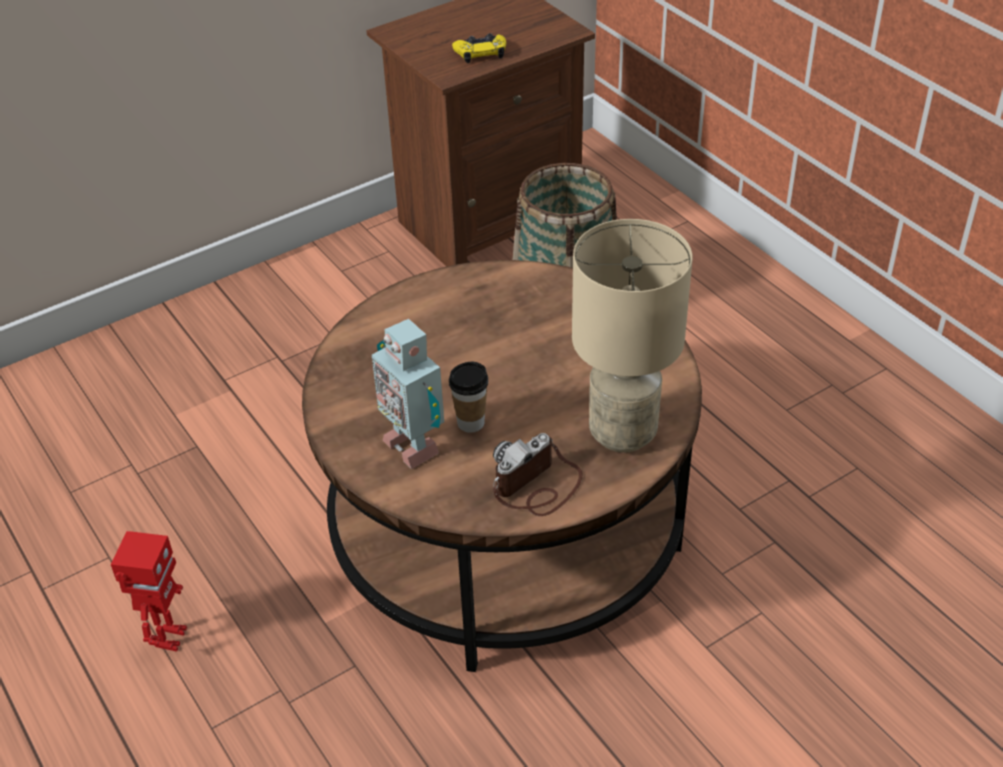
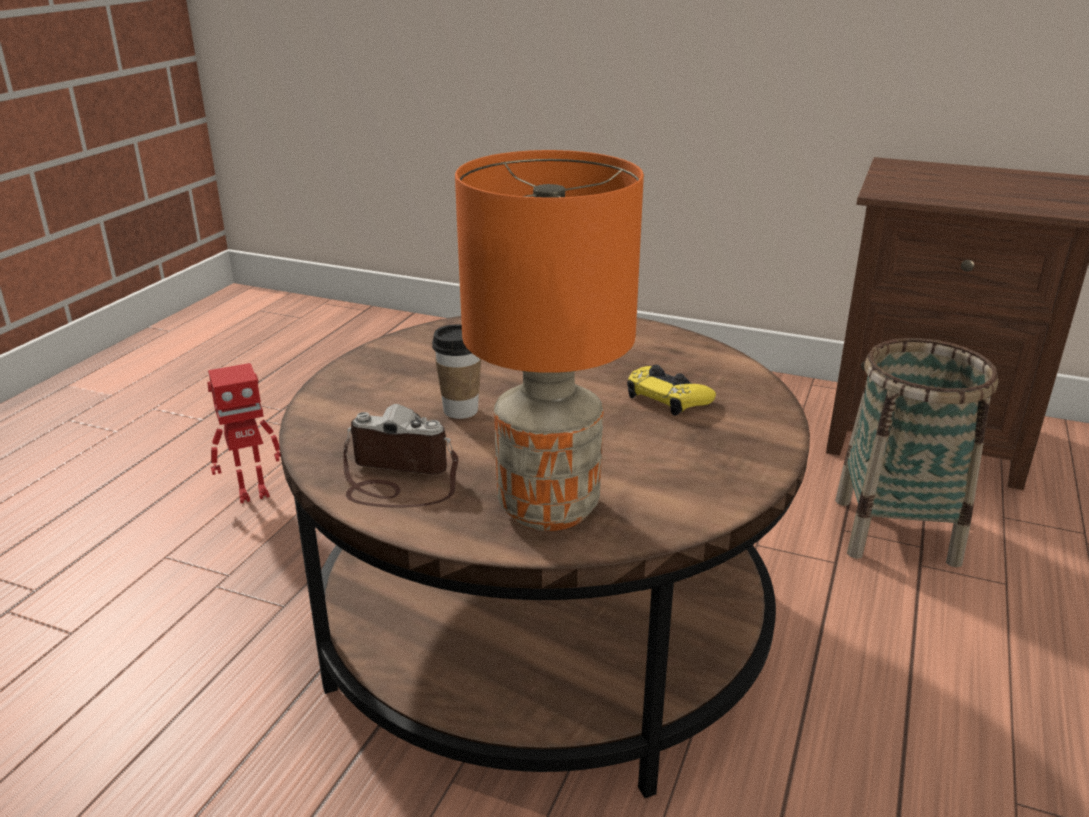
camera: 55 degrees right, 15 degrees down
(413, 444) = (397, 392): toy robot -> none
(481, 52) = (948, 193): yellow game controller -> yellow game controller (667, 397)
(621, 433) = (546, 507): beige table lamp -> orange table lamp

